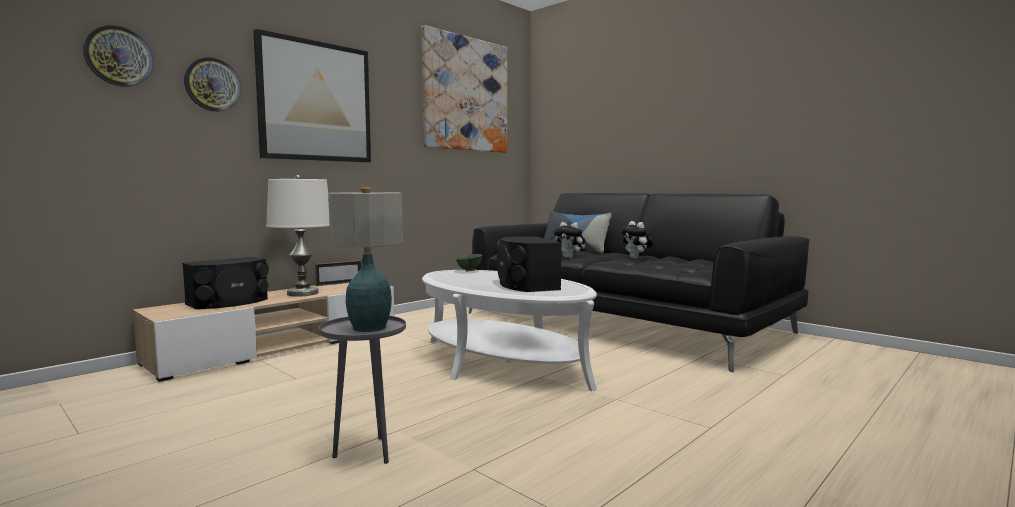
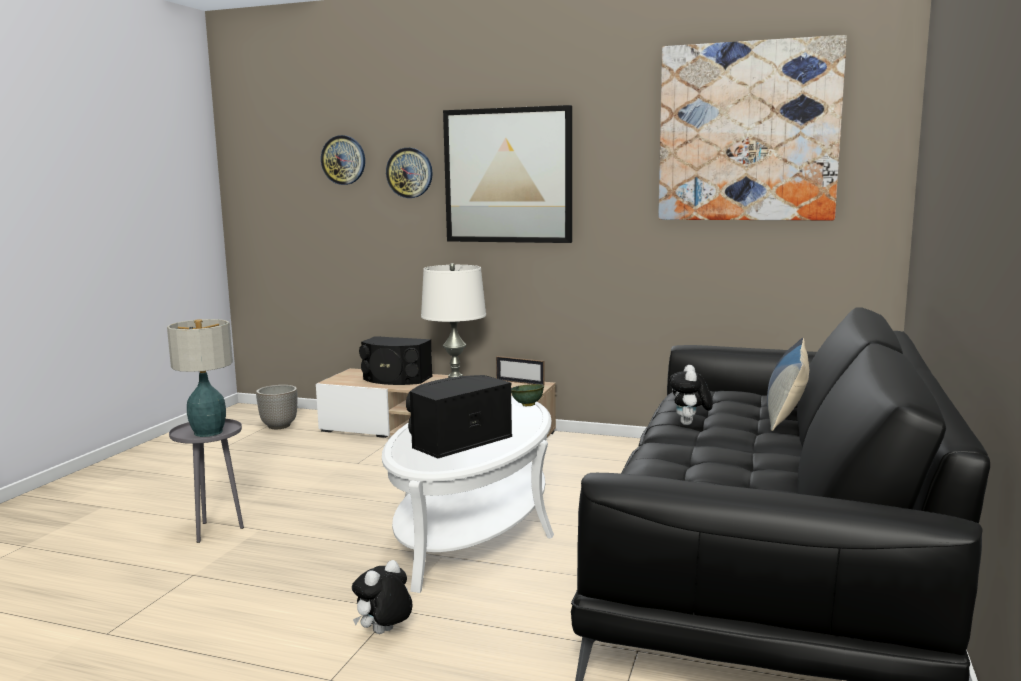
camera: 65 degrees right, 5 degrees up
(80, 397) = (279, 426): none -> planter
(636, 258) = (736, 456): plush toy -> plush toy (384, 633)

